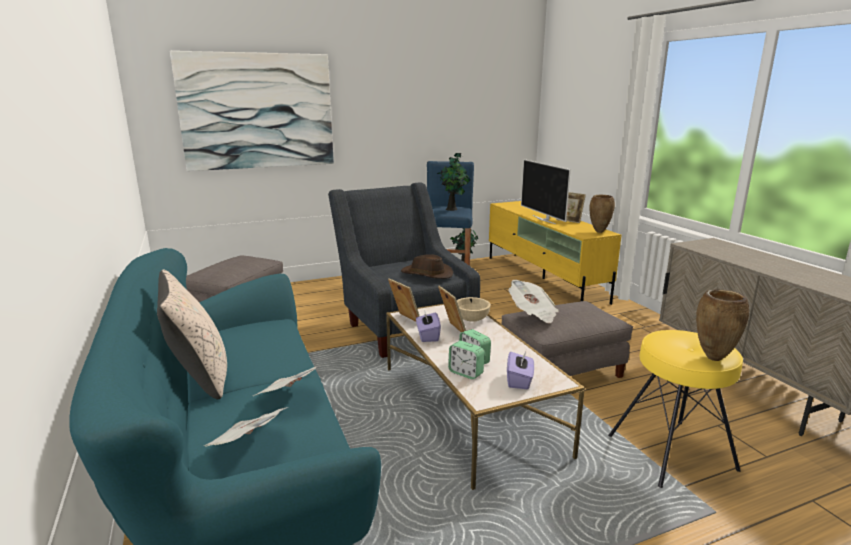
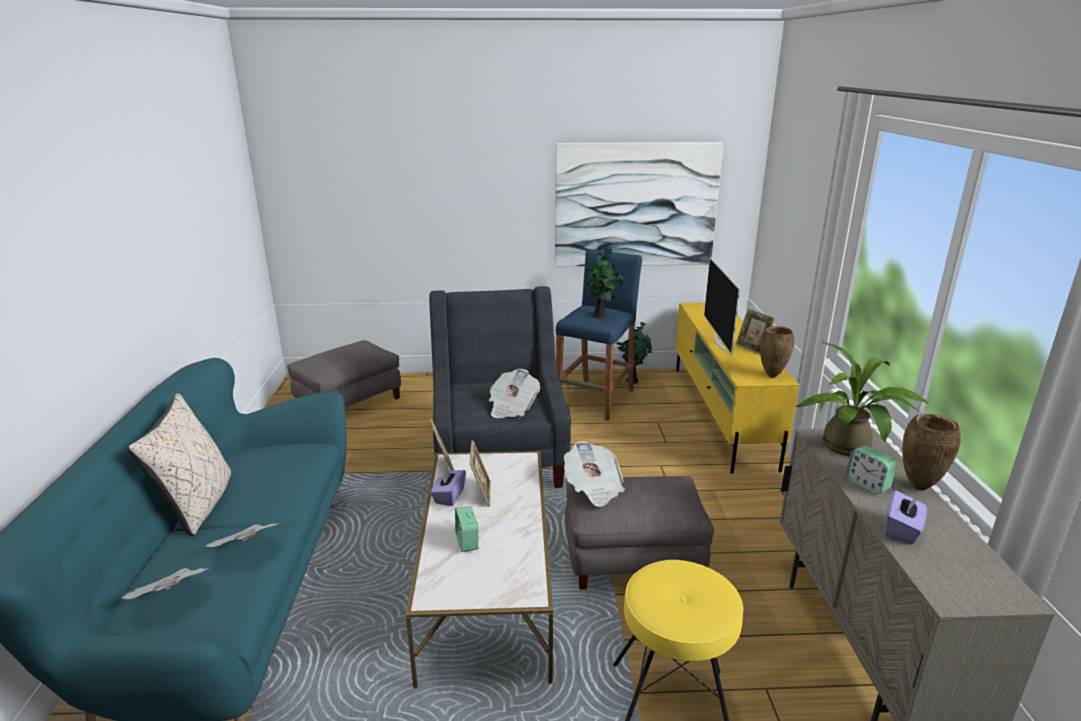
camera: 20 degrees right, 5 degrees up
(257, 111) = (389, 182): picture -> picture (635, 205)
(427, 274) = (512, 407): brown hat -> newspaper
(466, 373) = (443, 557): alarm clock -> alarm clock (867, 484)
(472, 319) = (517, 481): beige bowl -> none
(519, 381) = (489, 582): purple tissue box -> purple tissue box (902, 530)
(712, 358) = (689, 620): brown vase -> brown vase (918, 486)
(717, 248) = (851, 449): none -> potted plant

